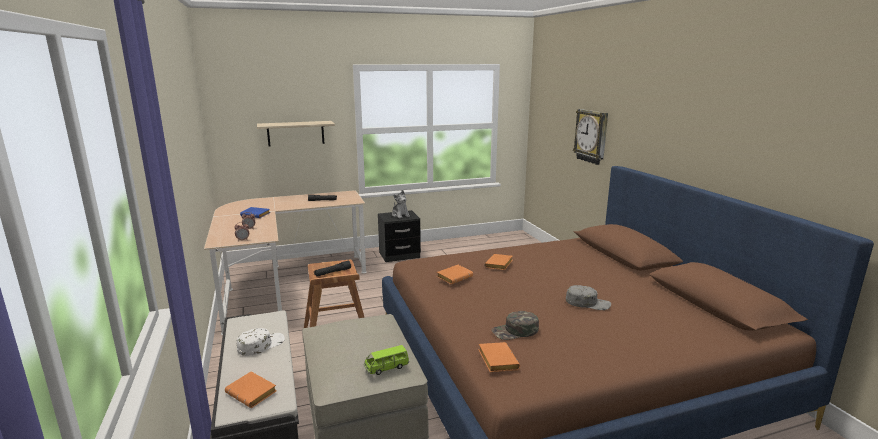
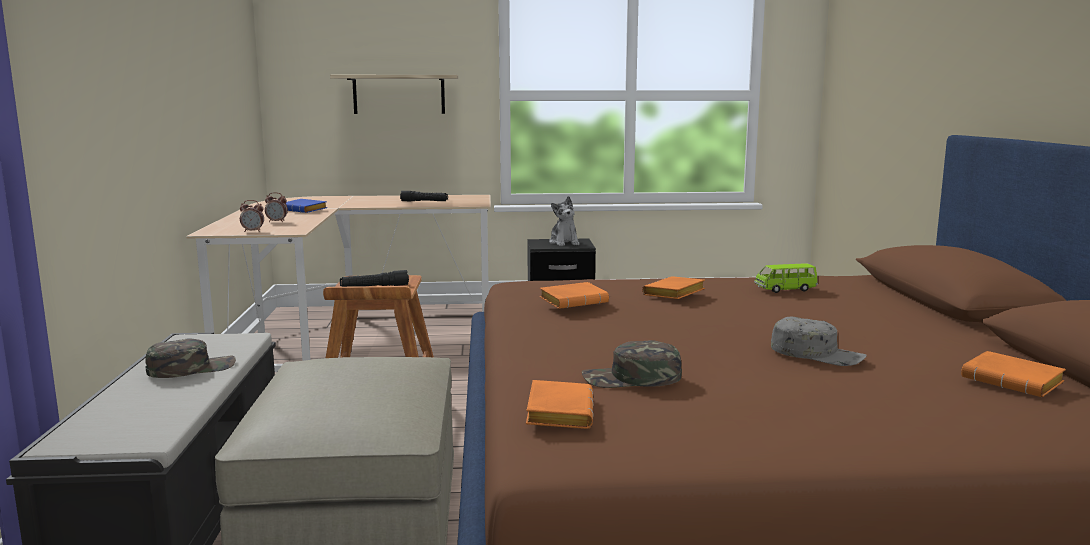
camera: 15 degrees right, 5 degrees down
(253, 393) = (120, 423): orange book -> orange book (1015, 382)
(261, 345) = (191, 368): white cap -> green cap
(386, 367) = (369, 417): green toy car -> green toy car (785, 289)
(591, 136) = (922, 93): wall clock -> none

